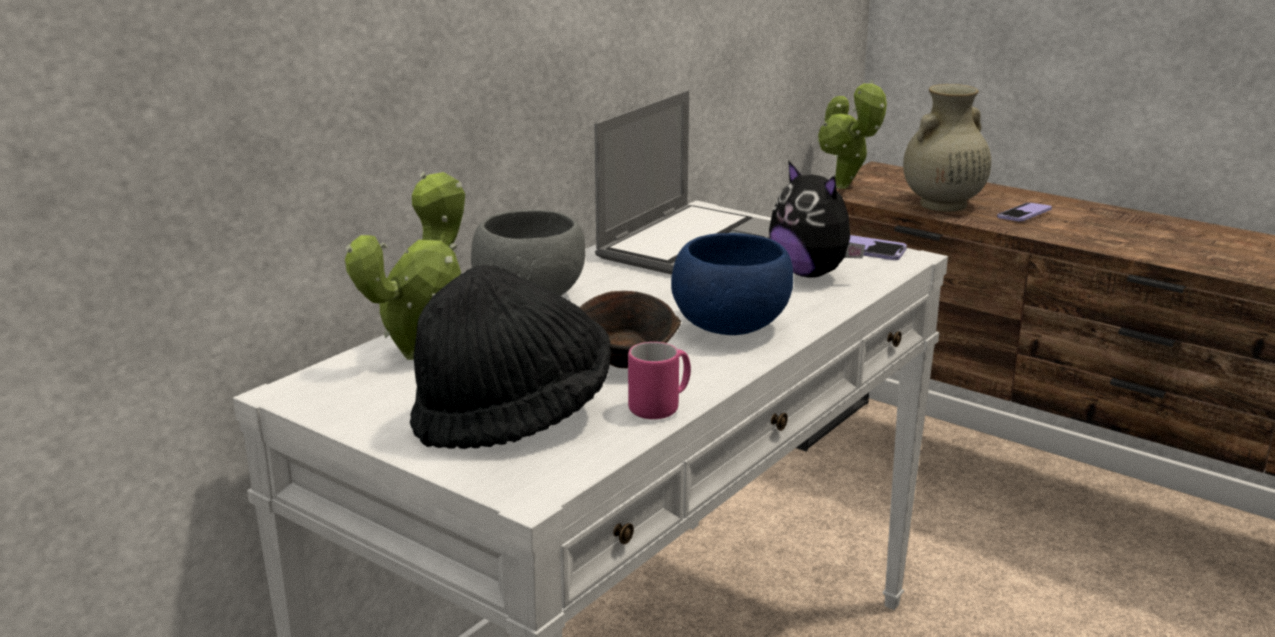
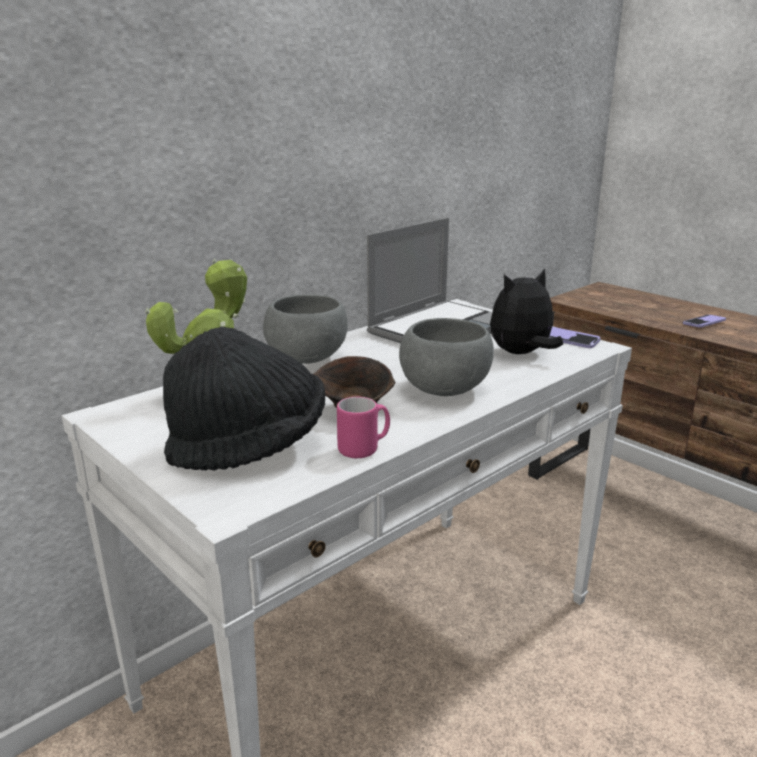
camera: 10 degrees right, 0 degrees up
(731, 328) = (445, 390): blue bowl -> grey bowl
(811, 273) = (521, 354): plush toy -> plush toy turned 90 degrees clockwise
(845, 188) = (574, 298): potted plant -> none
(942, 205) = (642, 313): beige vase -> none

